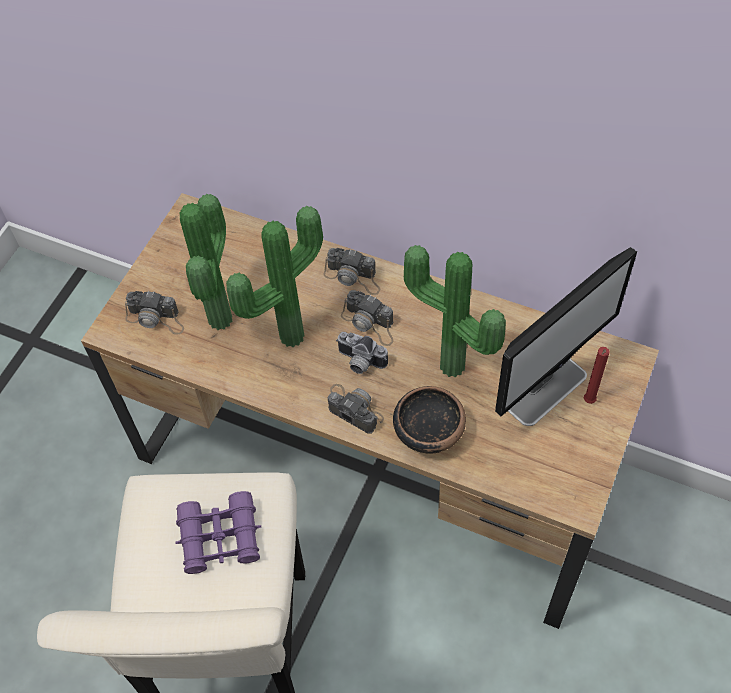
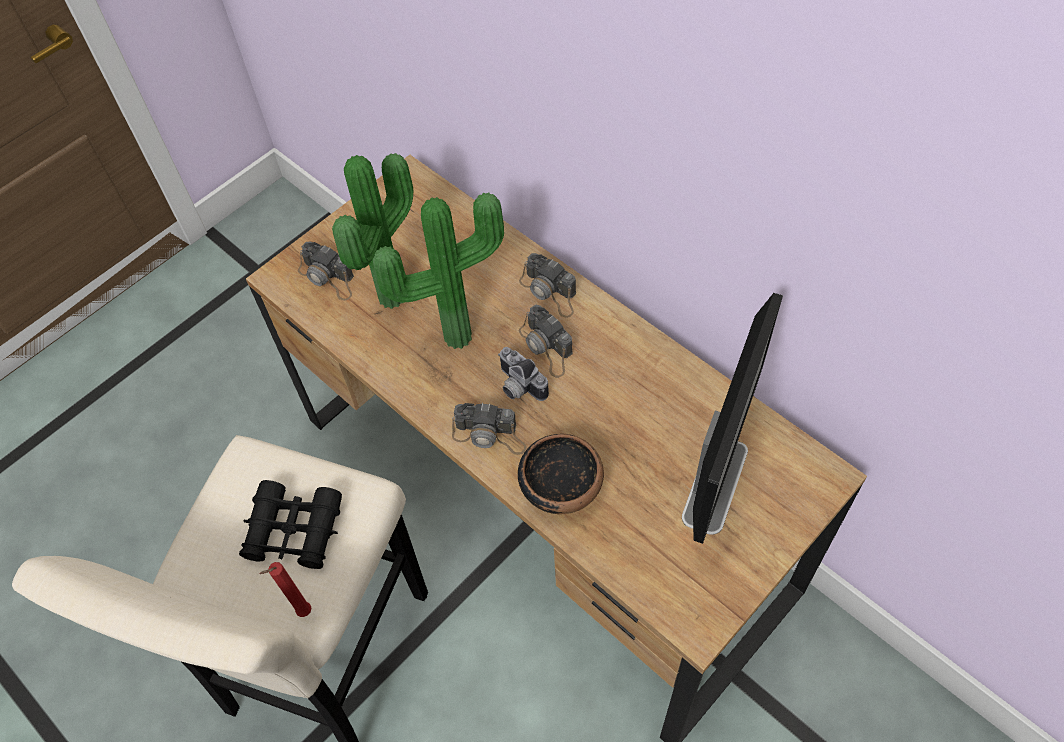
camera: 20 degrees right, 0 degrees up
(220, 538) = (294, 531): purple binoculars -> black binoculars
(353, 408) = (490, 435): camera -> camera turned 135 degrees clockwise
(449, 370) = (612, 425): potted plant -> none
(547, 390) = (715, 482): monitor -> monitor turned 45 degrees counterclockwise
(588, 402) = (757, 511): red candle -> red candle (302, 613)

